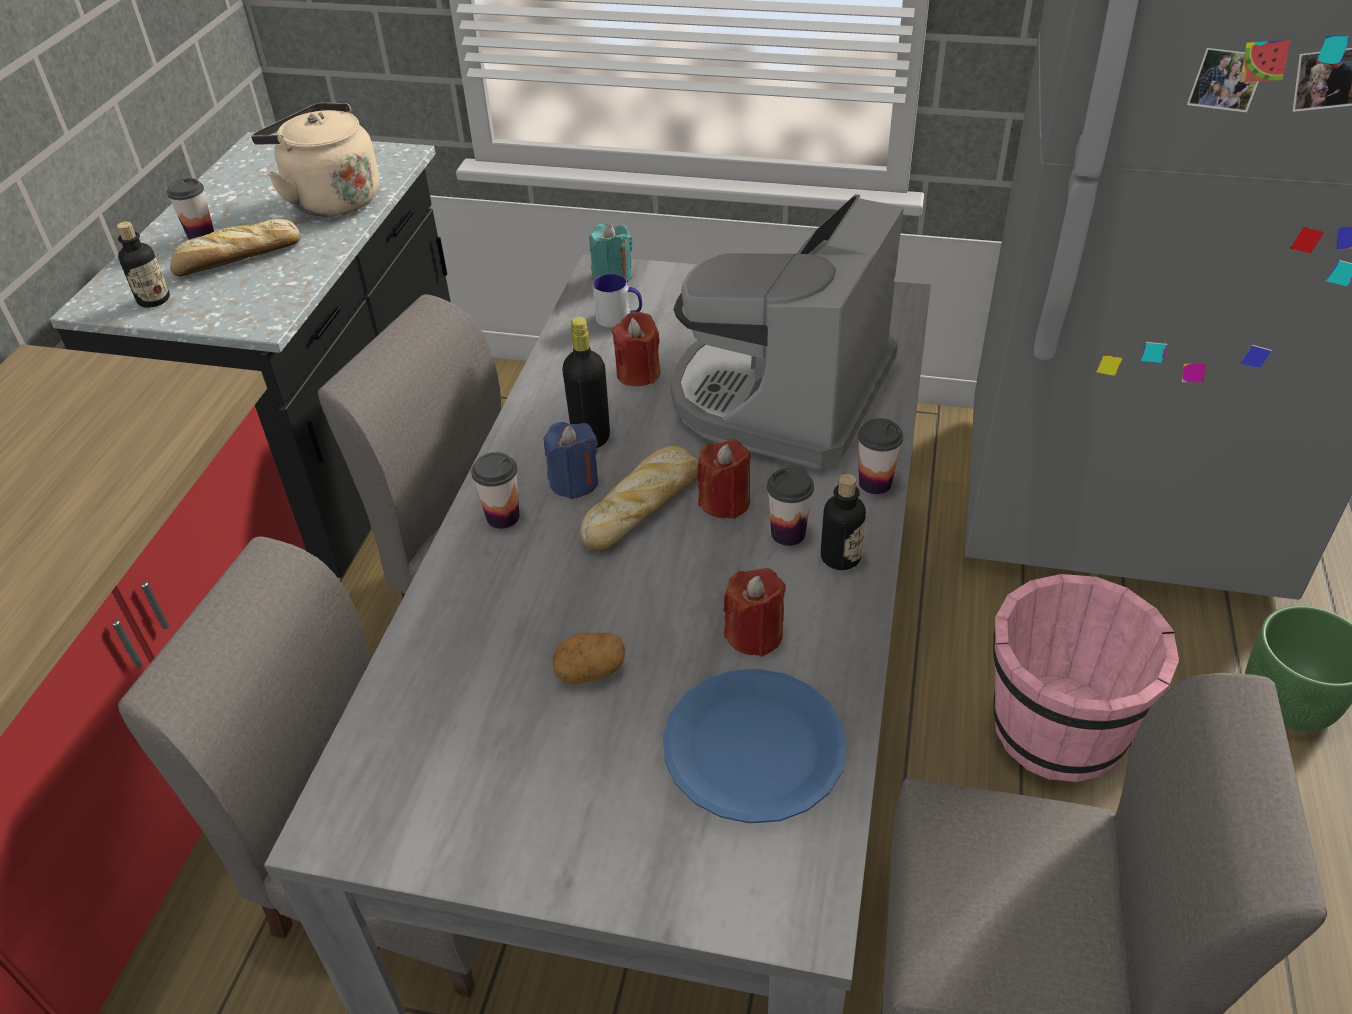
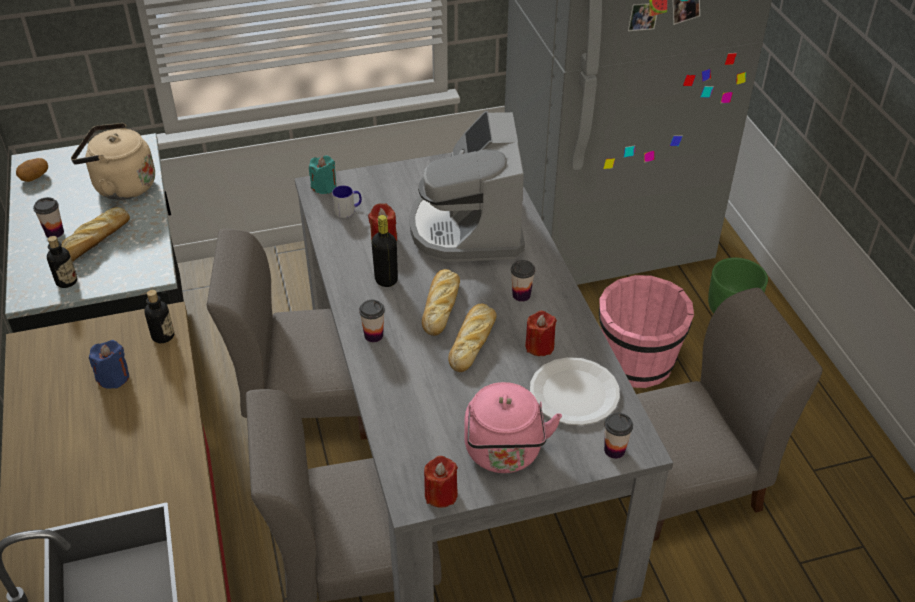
camera: 30 degrees left, 0 degrees up
(546, 810) = (504, 454): none -> pink kettle
(574, 482) = (396, 306): blue candle -> blue candle (113, 377)
(590, 669) = (476, 389): potato -> potato (34, 176)
(649, 582) = (473, 340): none -> bread
(725, 502) = (480, 290): red candle -> red candle (441, 494)
(753, 746) = (574, 393): blue plate -> white plate
(840, 557) = (553, 298): bottle -> bottle (163, 336)
(875, 483) = (544, 257): cup -> cup (614, 450)

